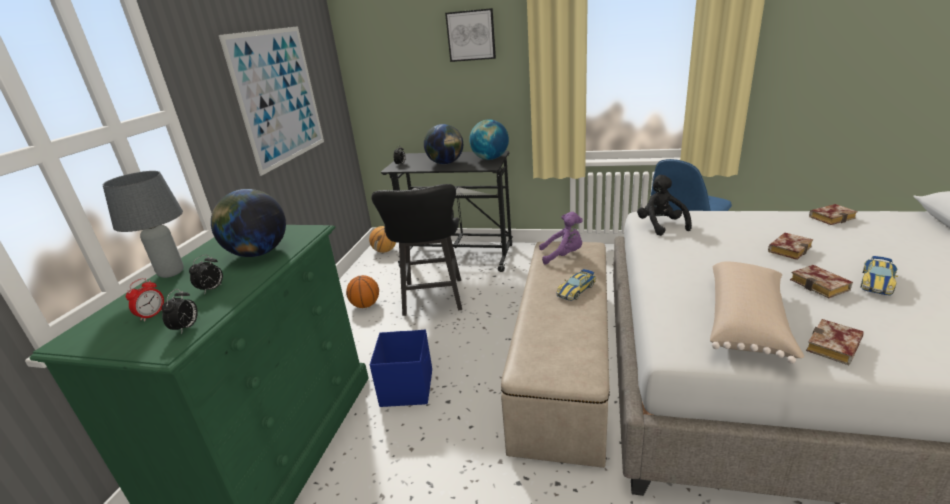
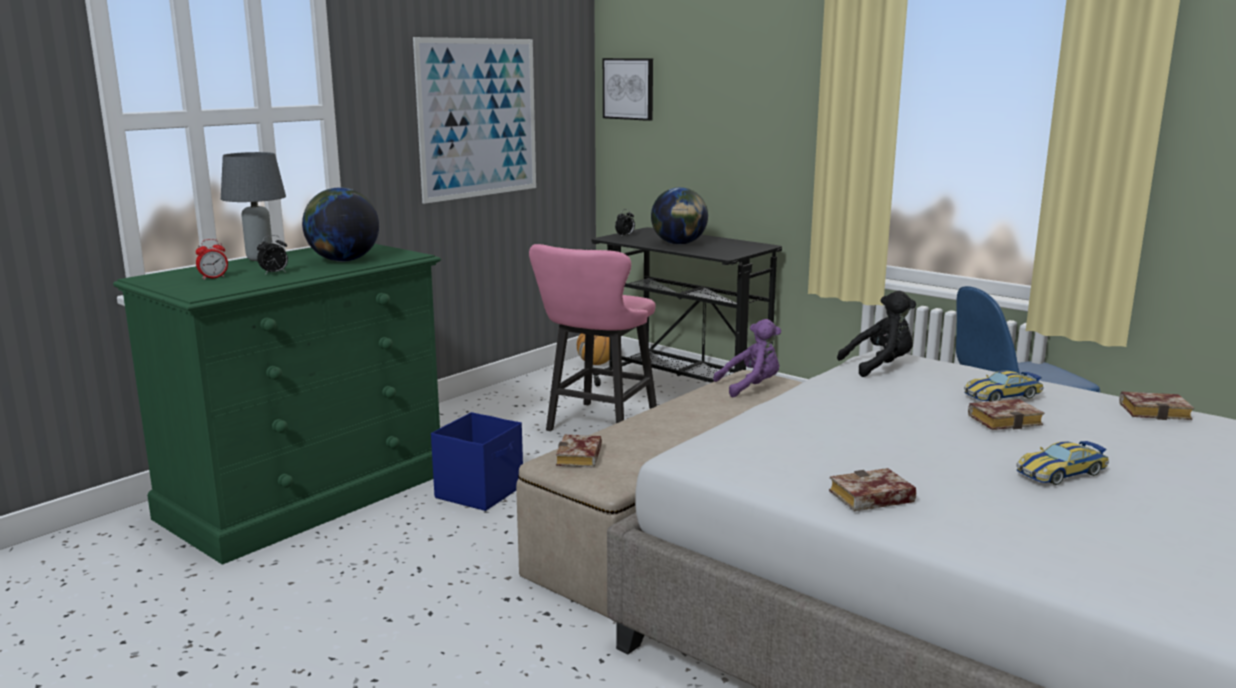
camera: 25 degrees right, 10 degrees down
(186, 328) = (226, 288): alarm clock -> none
(365, 305) = (515, 409): basketball -> none
(432, 302) = (596, 427): black stool -> pink stool
(471, 35) = (755, 74): picture -> picture (629, 89)
(490, 159) = (741, 249): globe -> none
(563, 255) = (751, 387): purple plush toy -> purple plush toy turned 45 degrees counterclockwise
(576, 290) = (715, 418): toy car -> toy car (1002, 395)
(661, 226) = (880, 366): black plush toy -> black plush toy turned 60 degrees clockwise
(747, 322) = (809, 458): beige pillow -> none
(822, 286) = (974, 457): book -> book (580, 458)

